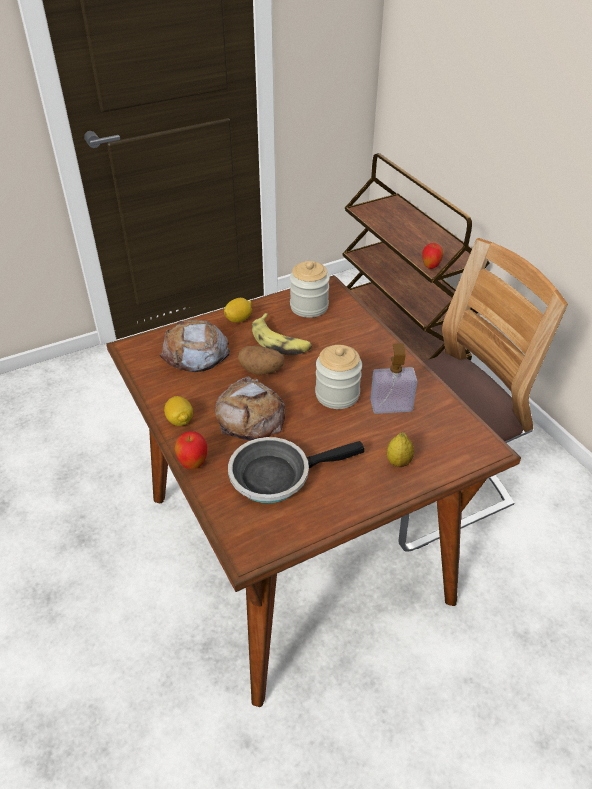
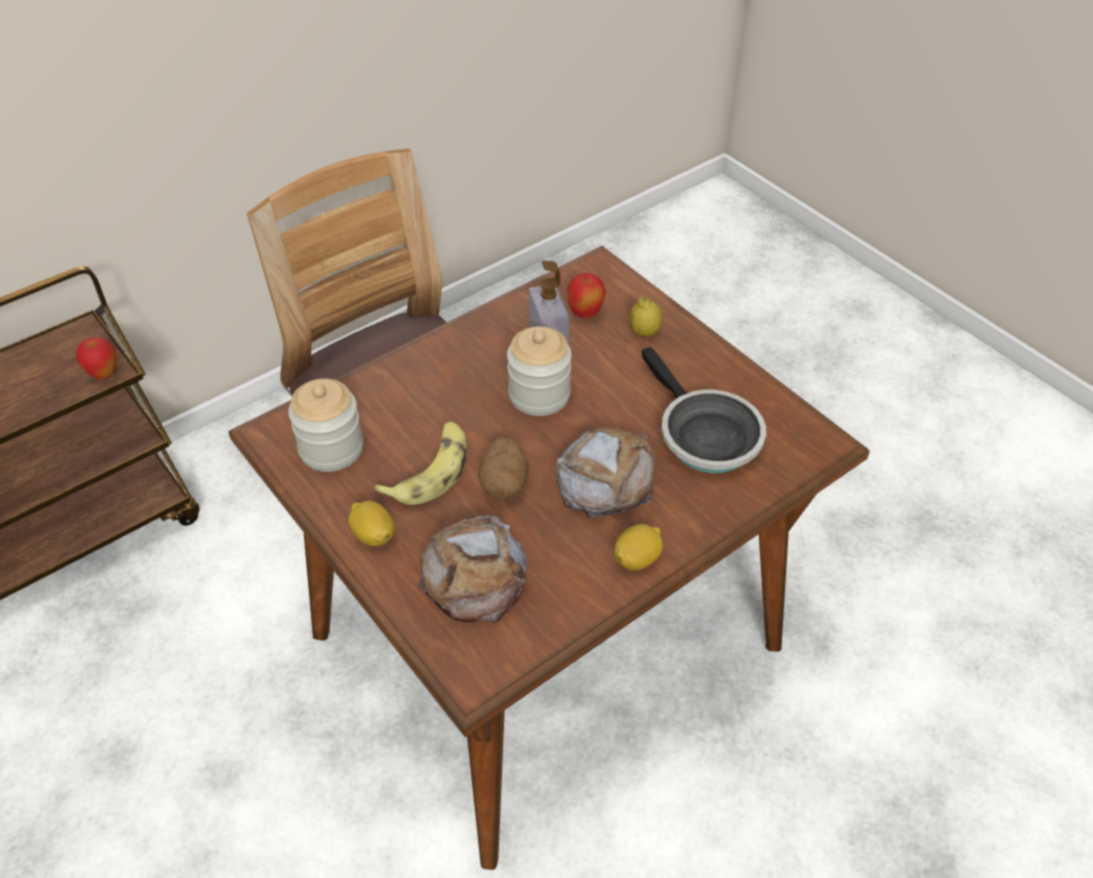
camera: 100 degrees left, 5 degrees up
(193, 464) = (715, 523): apple -> apple (585, 314)

